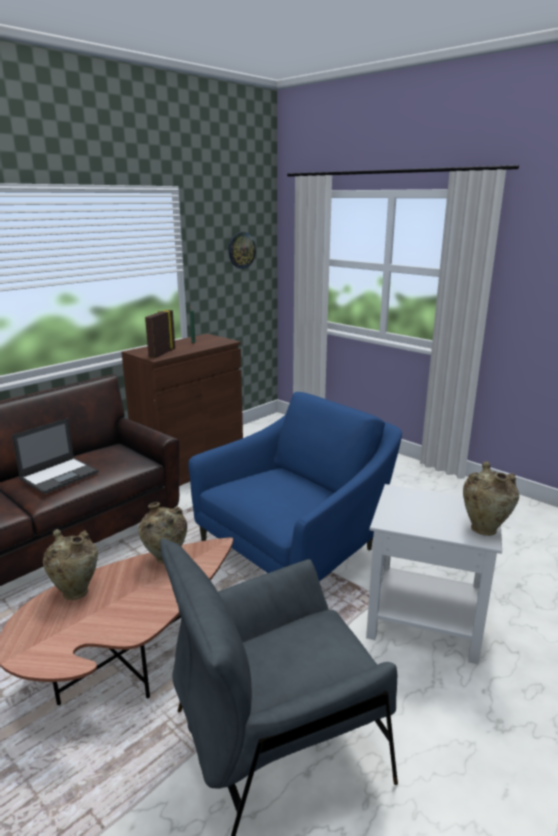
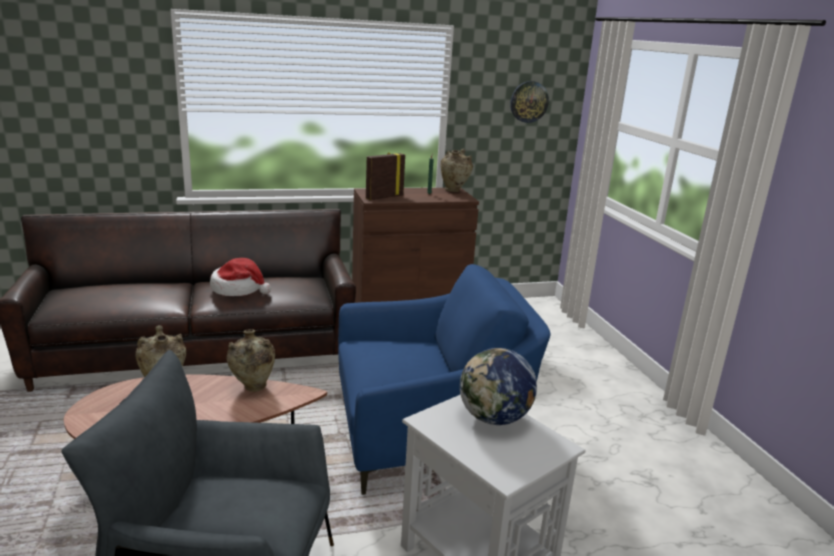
camera: 30 degrees right, 0 degrees up
(60, 475) = (238, 289): laptop -> hat
(425, 502) = (494, 418): none -> globe
(484, 528) = (520, 468): beige vase -> beige vase (454, 190)

